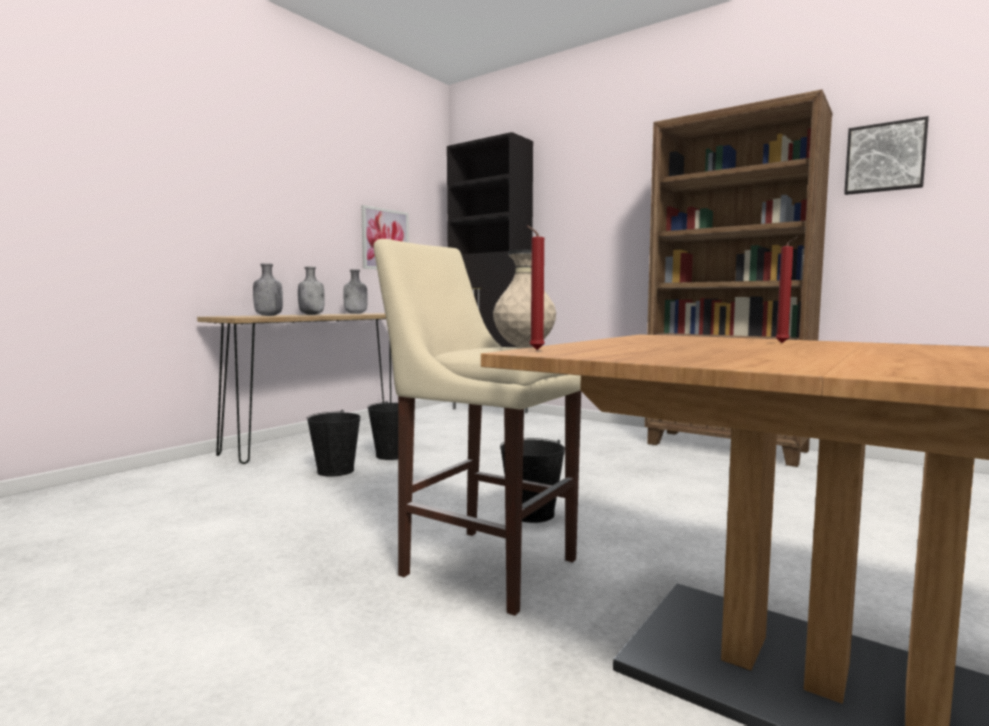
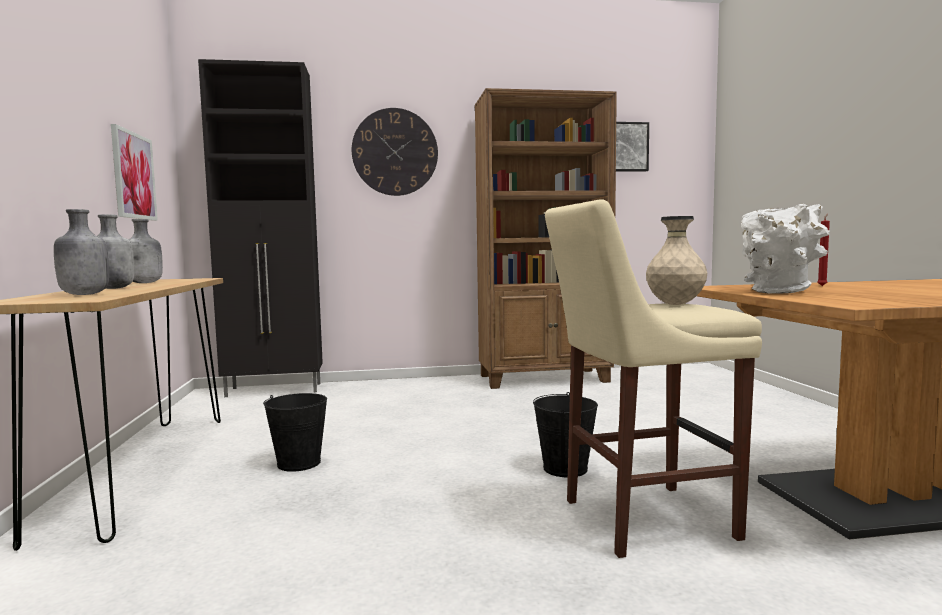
camera: 45 degrees left, 0 degrees up
(336, 471) = (280, 501): black bucket -> none
(534, 350) = (842, 303): red candle -> none
(599, 200) = (395, 152): none -> wall clock
(632, 342) = (779, 292): none -> white vase

